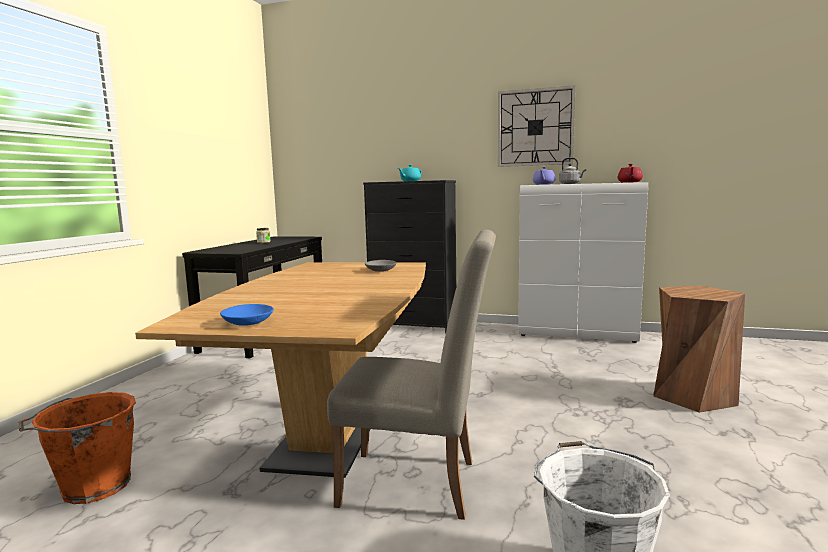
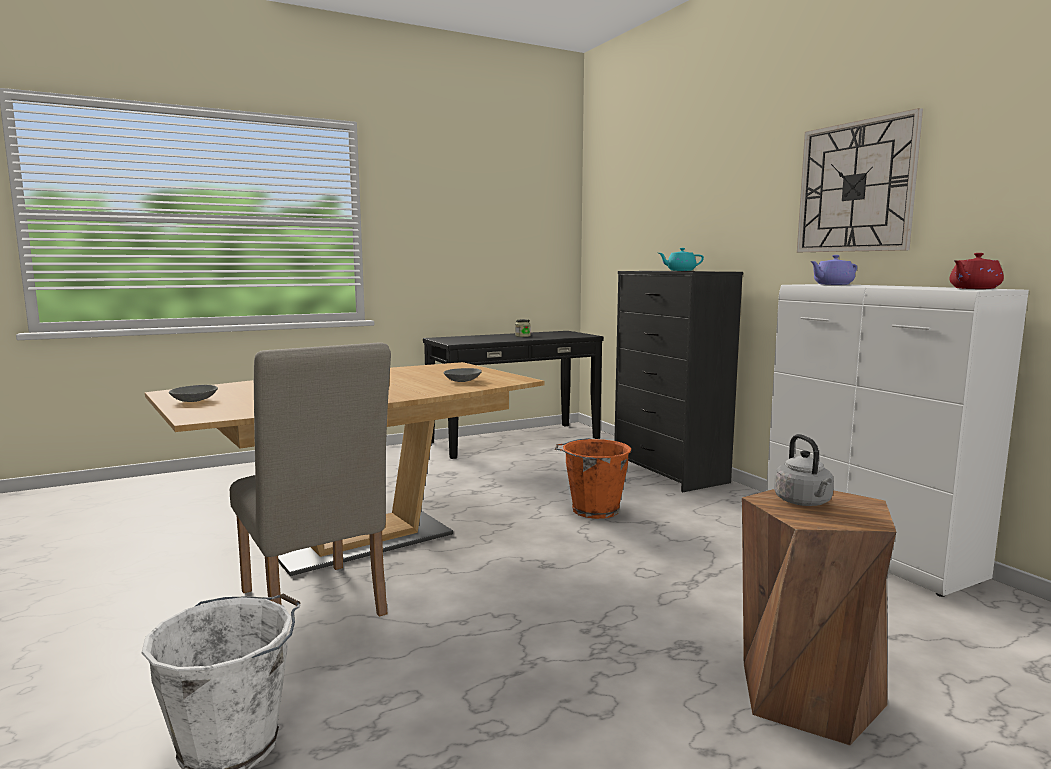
camera: 45 degrees right, 0 degrees up
(93, 487) = (193, 514): orange bucket -> orange bucket (593, 510)
(248, 323) = (194, 400): blue bowl -> grey bowl
(571, 183) = (879, 285): grey kettle -> grey kettle (804, 502)

